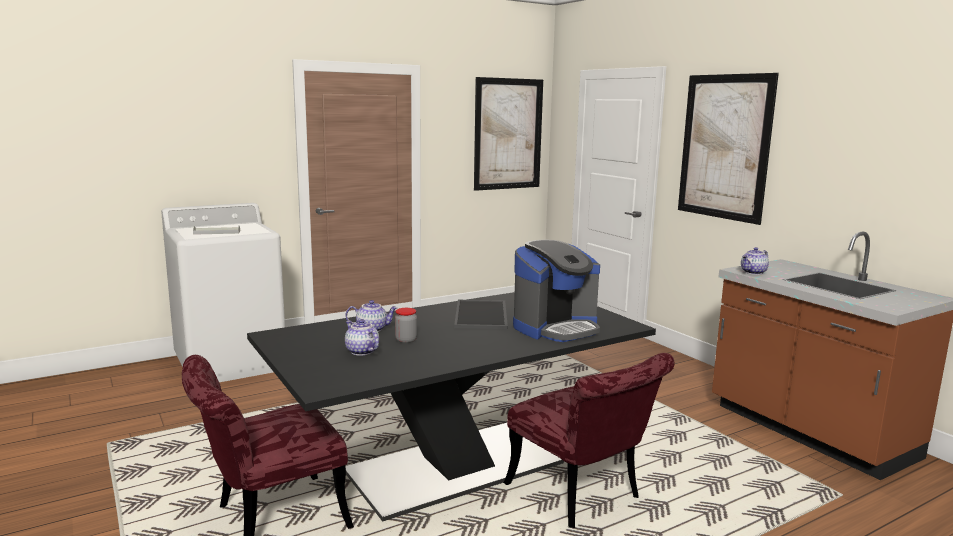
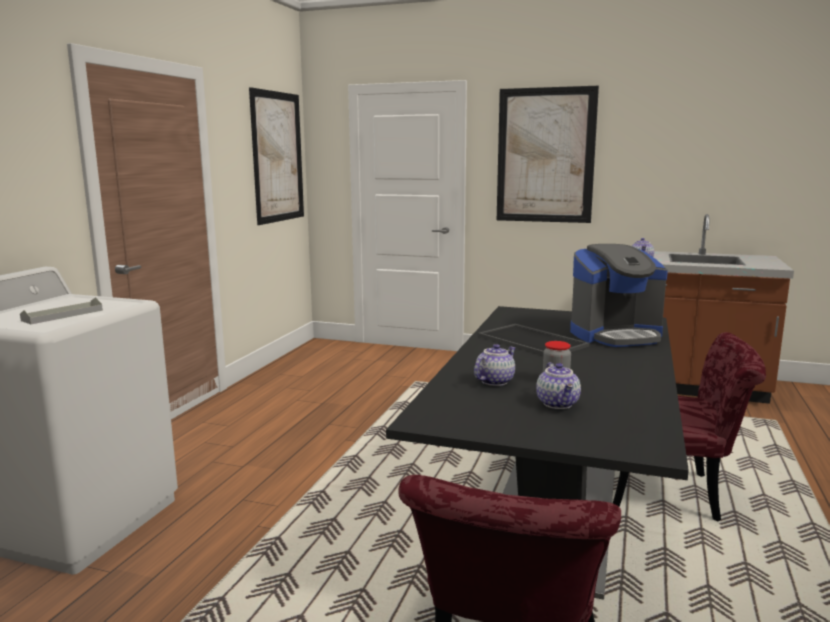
camera: 40 degrees left, 0 degrees up
(361, 351) = (558, 404): teapot -> teapot turned 105 degrees counterclockwise
(556, 328) = (616, 335): coffee machine -> coffee machine turned 60 degrees clockwise

